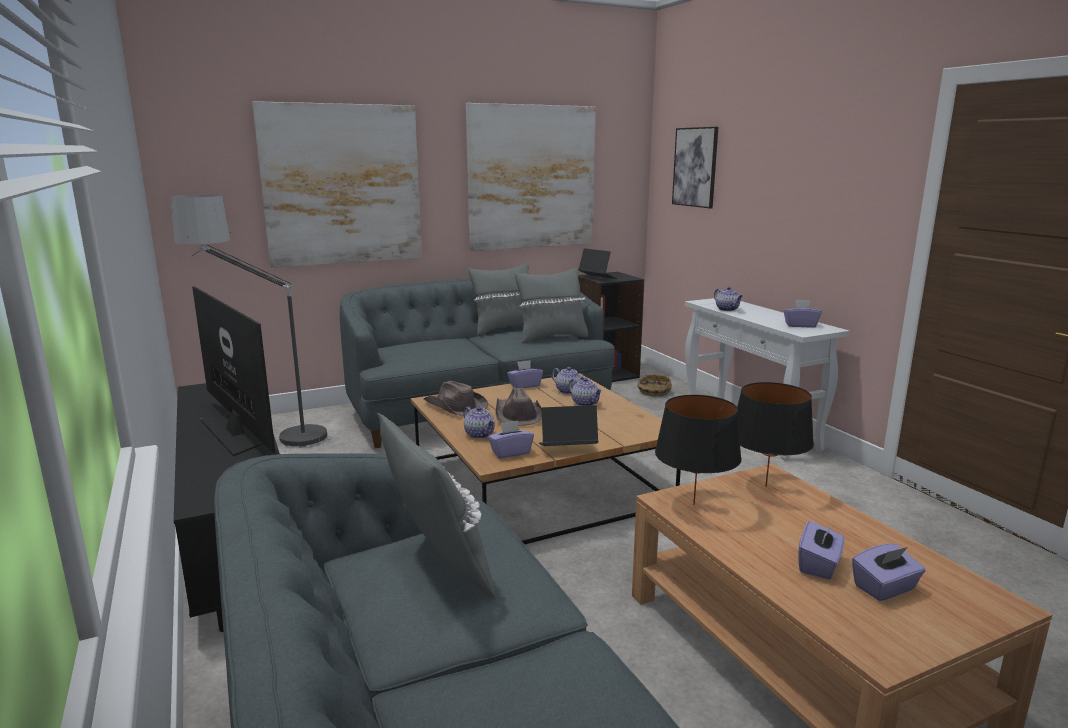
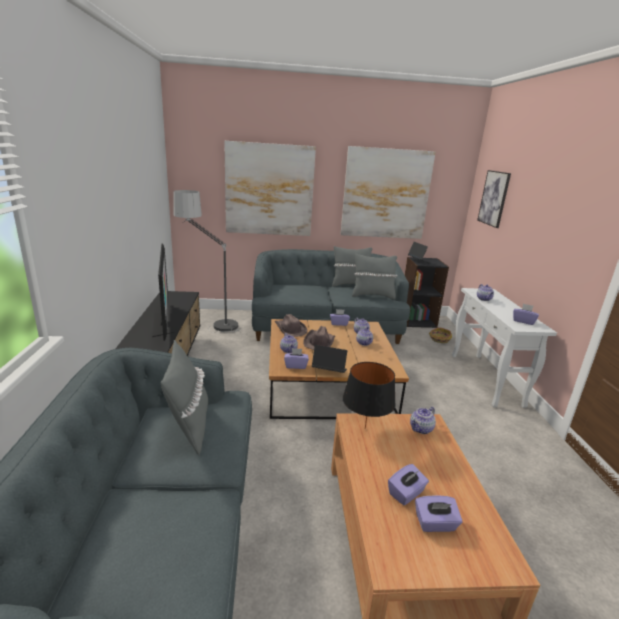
camera: 20 degrees right, 5 degrees up
(765, 486) = (421, 429): black table lamp -> teapot

